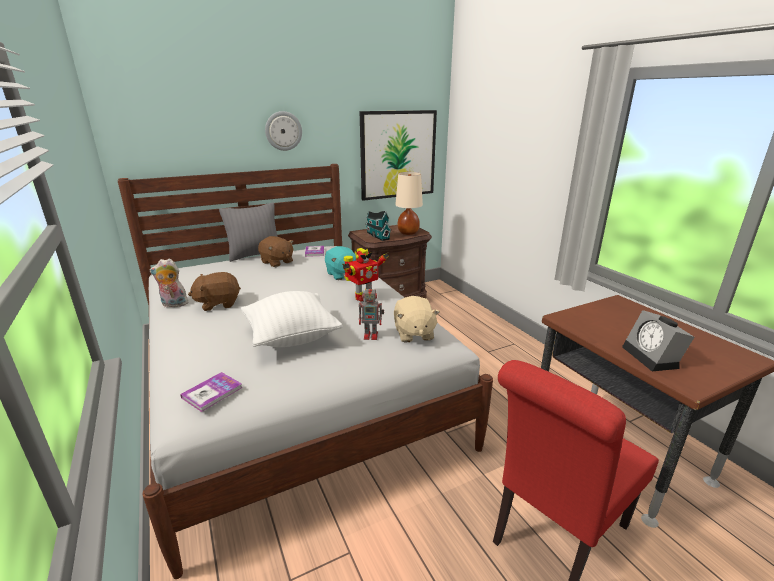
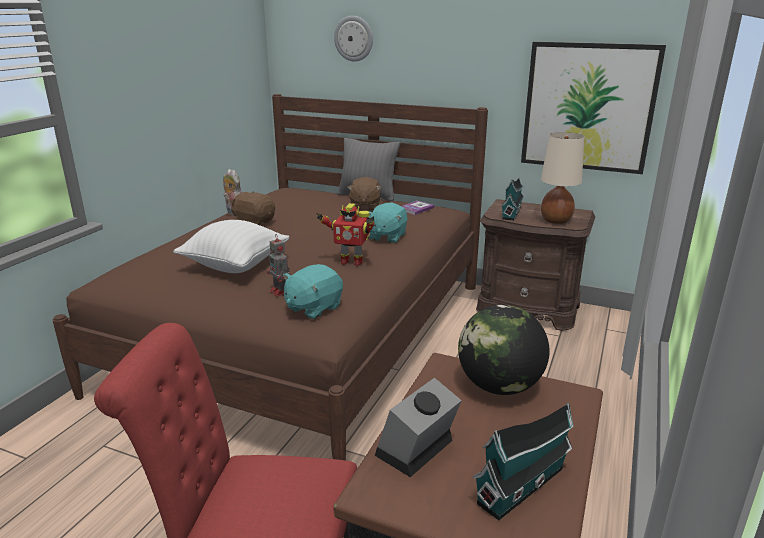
camera: 50 degrees right, 0 degrees up
(212, 392) = (130, 274): book -> none
(283, 131) = (431, 61): wall clock -> wall clock (354, 38)
(292, 385) = (306, 334): white bed -> brown bed
(413, 334) = (313, 308): beige plush toy -> turquoise plush toy
(598, 313) = (499, 386): none -> globe
(696, 342) = (523, 484): none -> toy house

